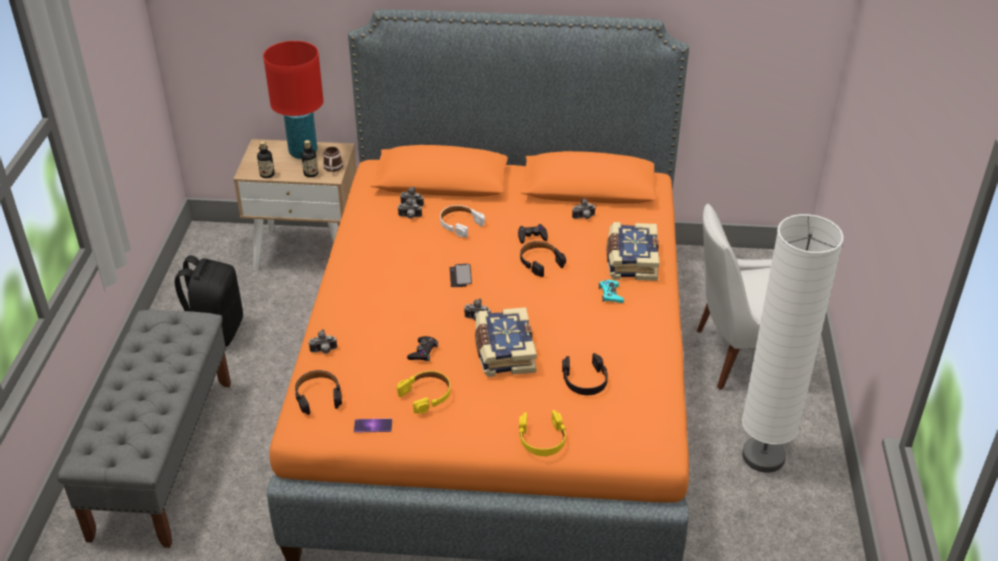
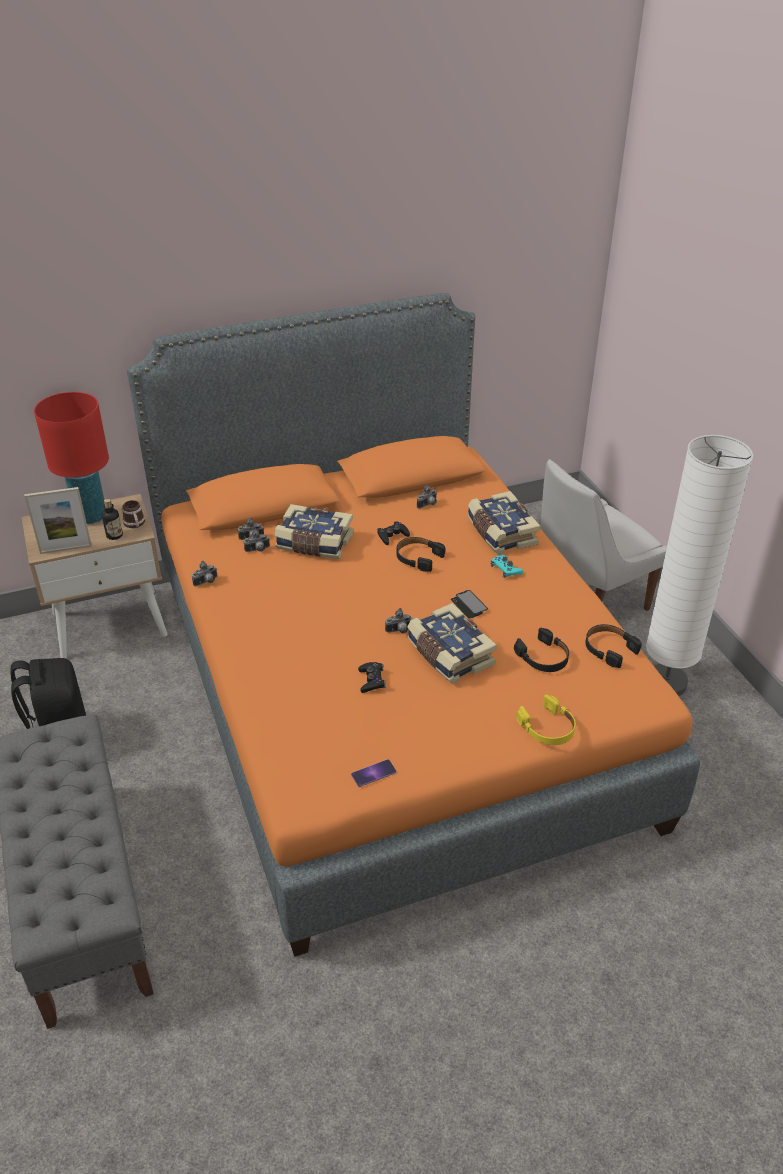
camera: 25 degrees left, 0 degrees up
(267, 174) = (66, 549): bottle -> picture frame
(318, 396) = (295, 762): black headphones -> black headphones (609, 649)
(324, 351) = (265, 713): camera -> camera (206, 582)
(426, 395) = (406, 723): yellow headphones -> none
(460, 224) = (314, 543): white headphones -> book
(460, 276) = (352, 594): phone -> phone (469, 605)

